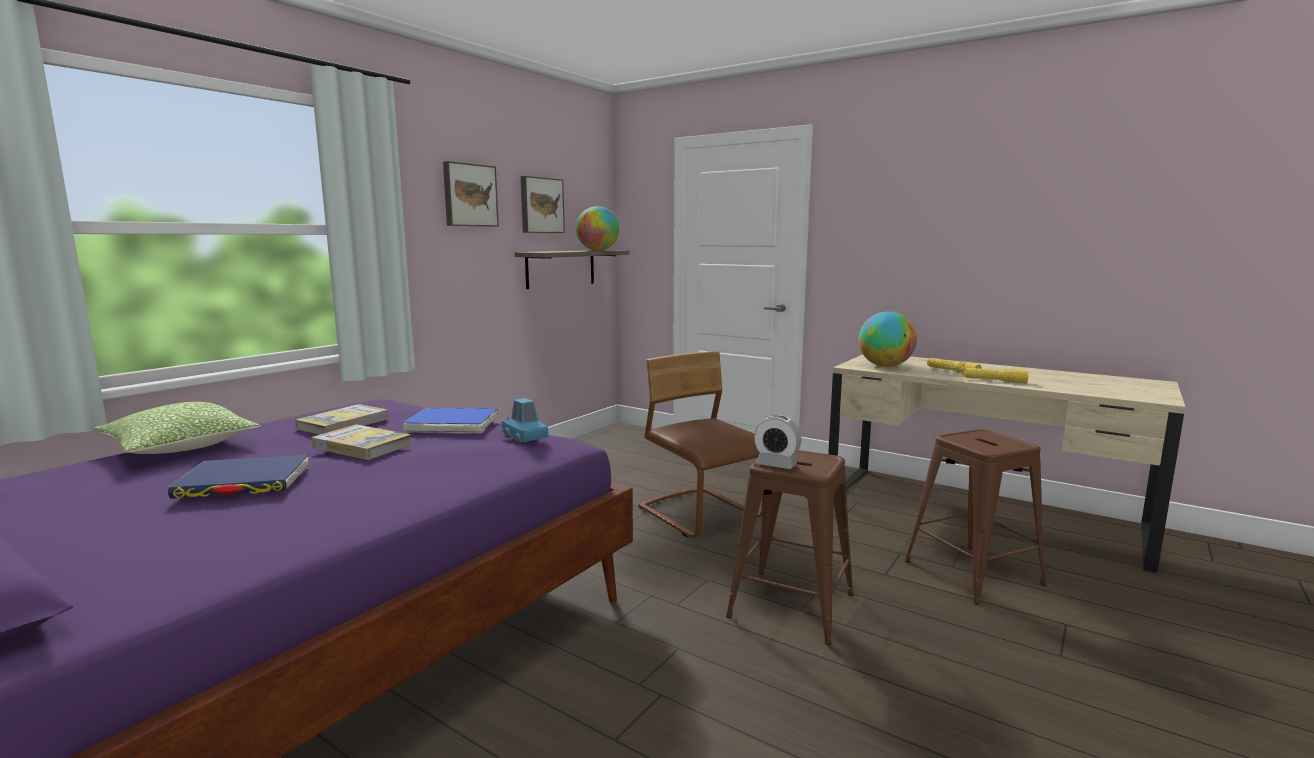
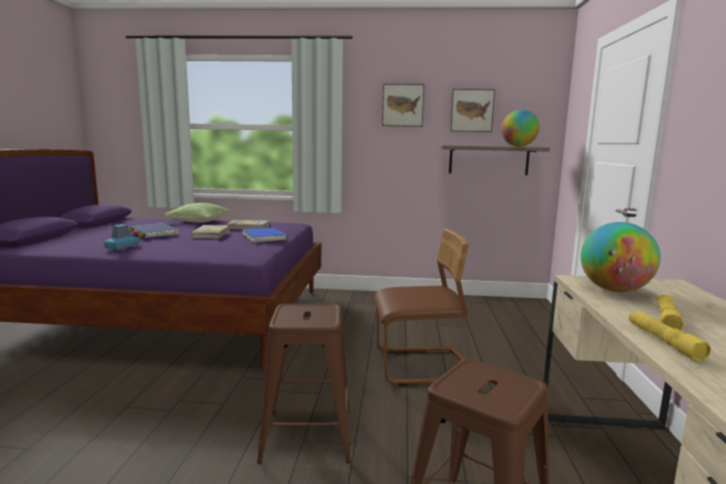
camera: 60 degrees right, 0 degrees up
(524, 437) = (250, 248): blue toy car -> blue toy car (123, 247)
(701, 514) = (422, 367): brown chair -> brown chair turned 60 degrees clockwise
(776, 464) = (291, 309): alarm clock -> none

